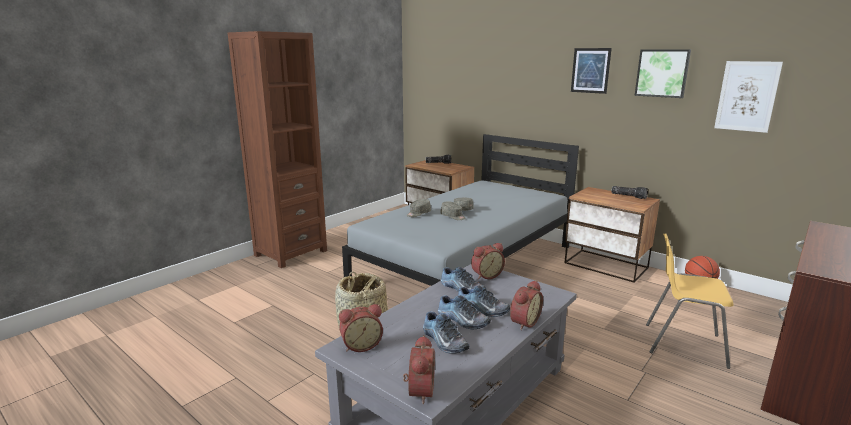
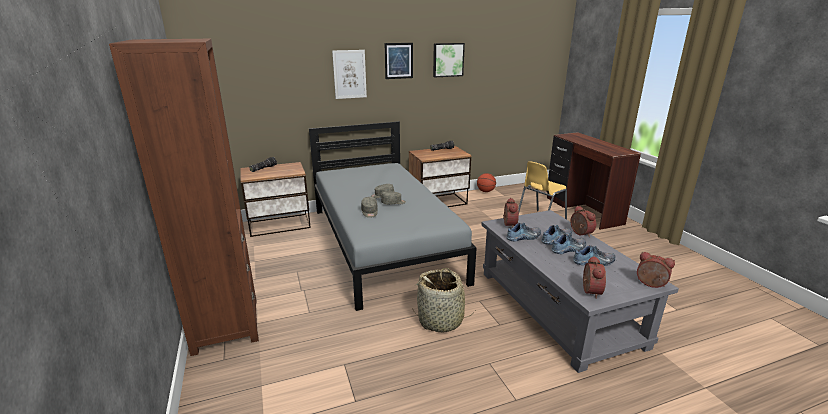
camera: 60 degrees left, 5 degrees up
(747, 96) = (493, 71): picture -> picture (349, 74)

